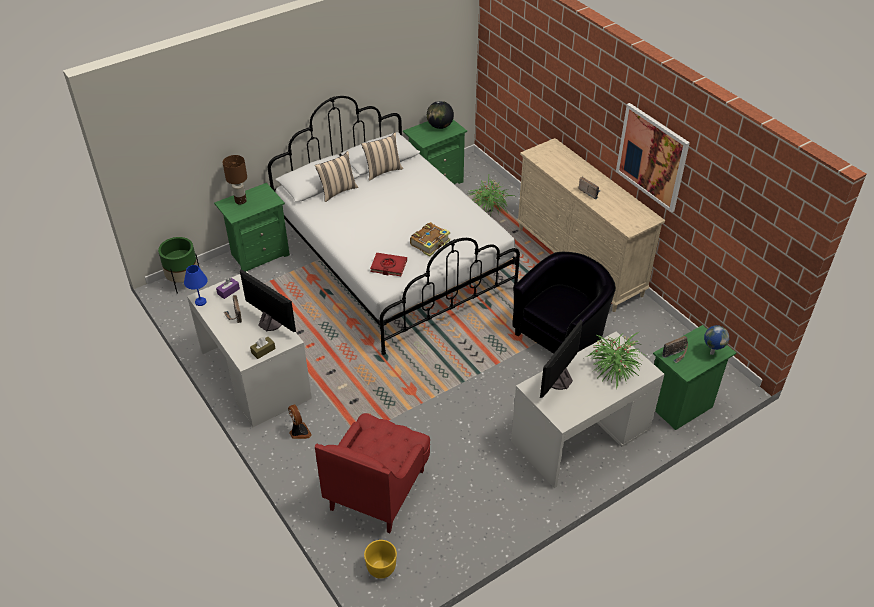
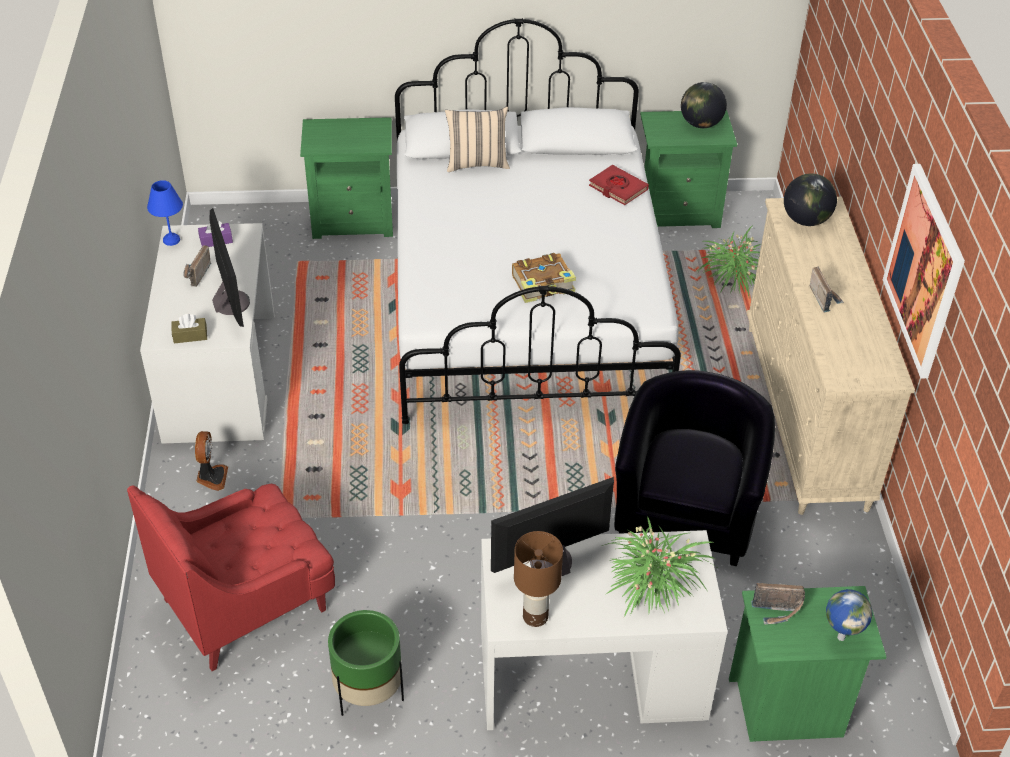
camera: 30 degrees right, 0 degrees up
(184, 281) = (234, 218): green planter -> green planter (369, 693)
(241, 201) = (337, 129): brown table lamp -> brown table lamp (536, 617)
(381, 568) = (162, 713): yellow planter -> none
(382, 171) = (564, 158): beige pillow -> none
(388, 266) = (456, 294): red book -> red book (618, 188)
(548, 156) = (806, 220): none -> globe
(561, 334) = (687, 511): black armchair -> black armchair turned 60 degrees counterclockwise

